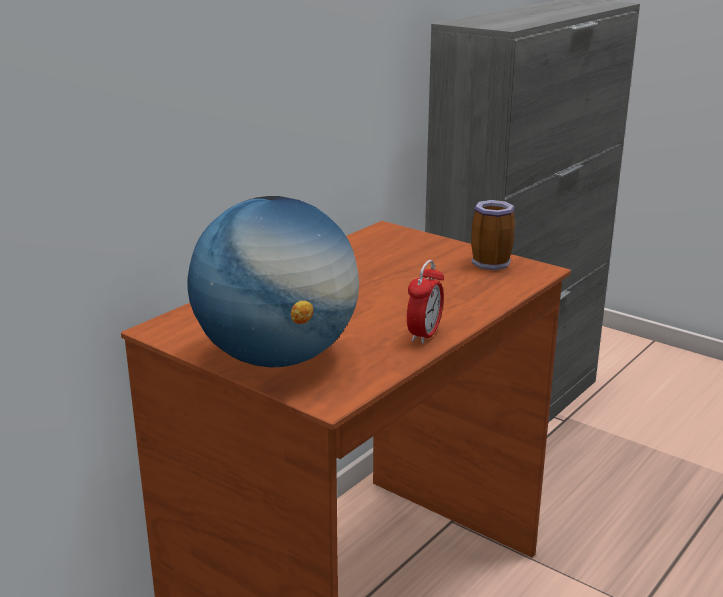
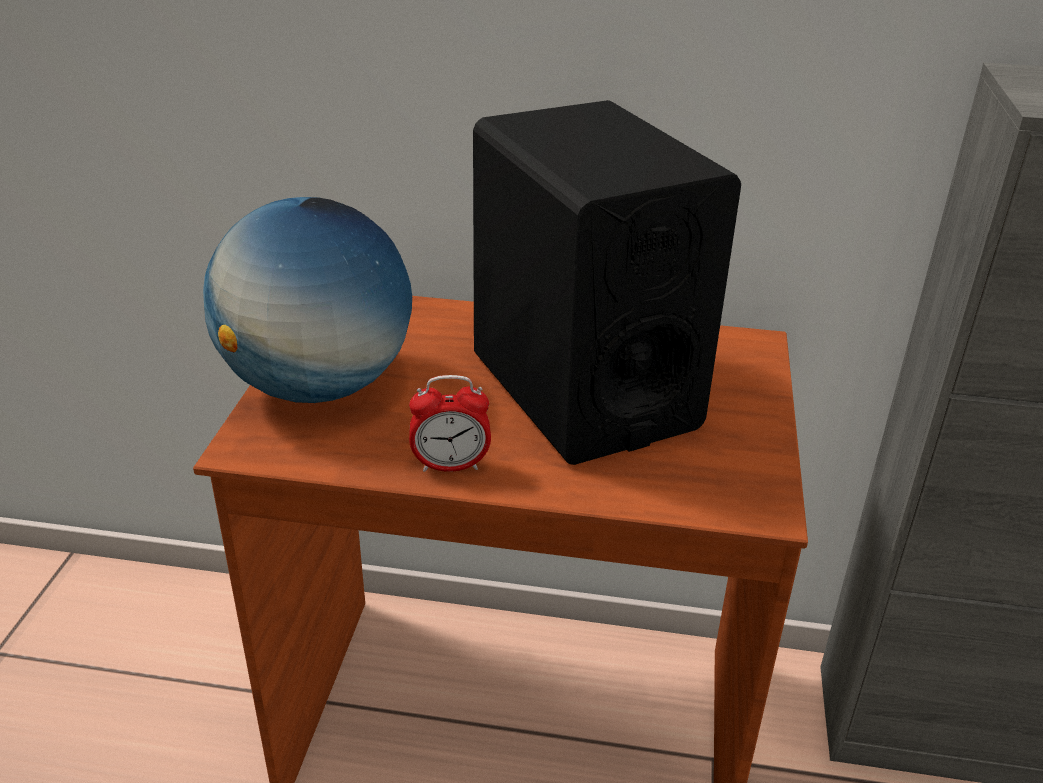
camera: 60 degrees right, 10 degrees up
(383, 281) = (583, 390): none -> black speaker
(488, 262) = (739, 455): mug -> none

